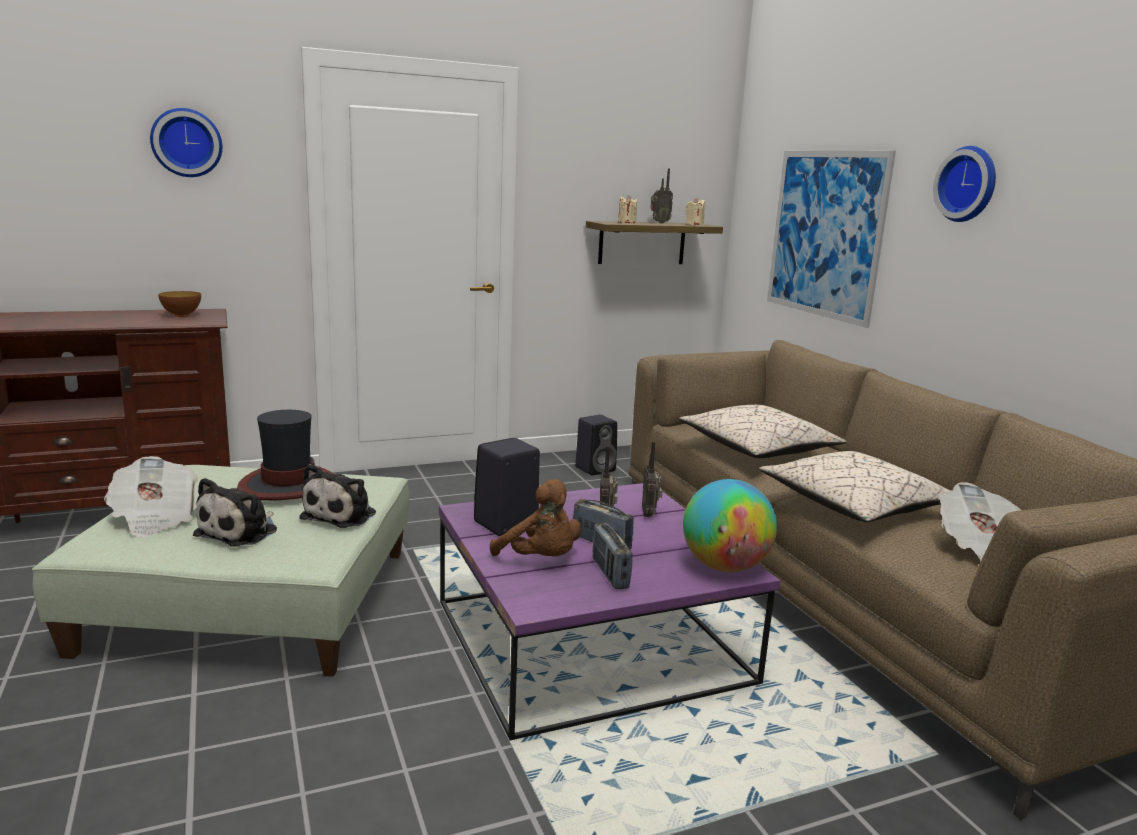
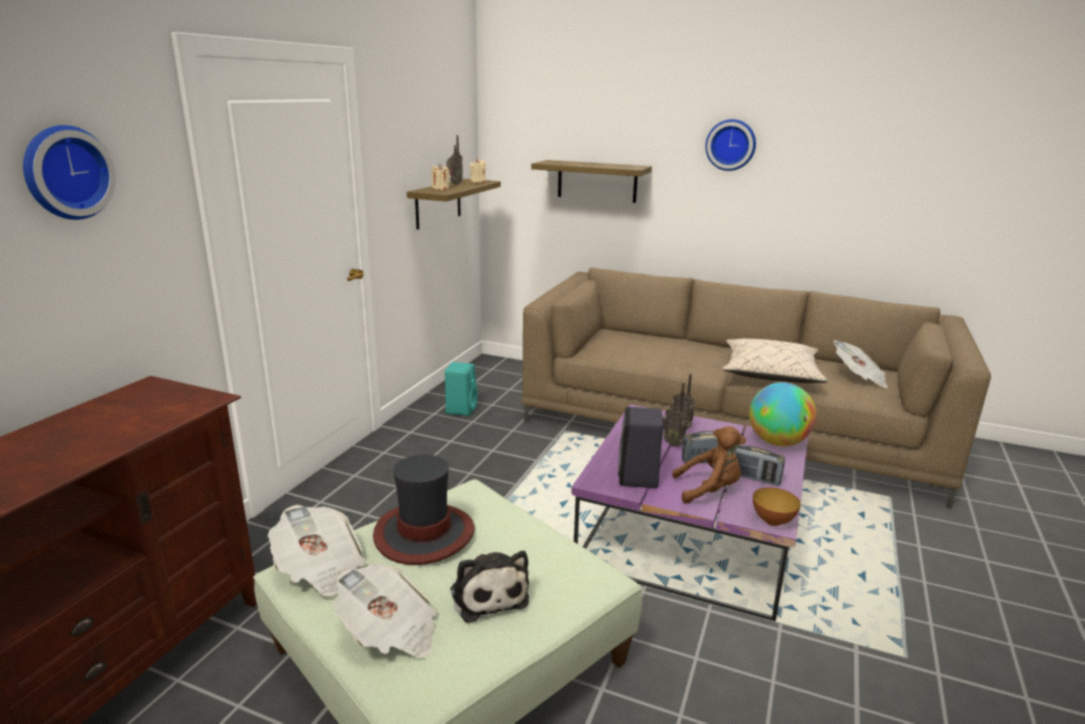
camera: 45 degrees left, 5 degrees up
(181, 315) = (144, 402): bowl -> bowl (772, 521)
(200, 474) = (320, 569): none -> newspaper
(342, 515) = (519, 533): plush toy -> none
(596, 469) = (461, 409): black speaker -> turquoise speaker
(757, 449) = (658, 355): beige pillow -> none
(825, 234) = (597, 181): picture -> shelf

